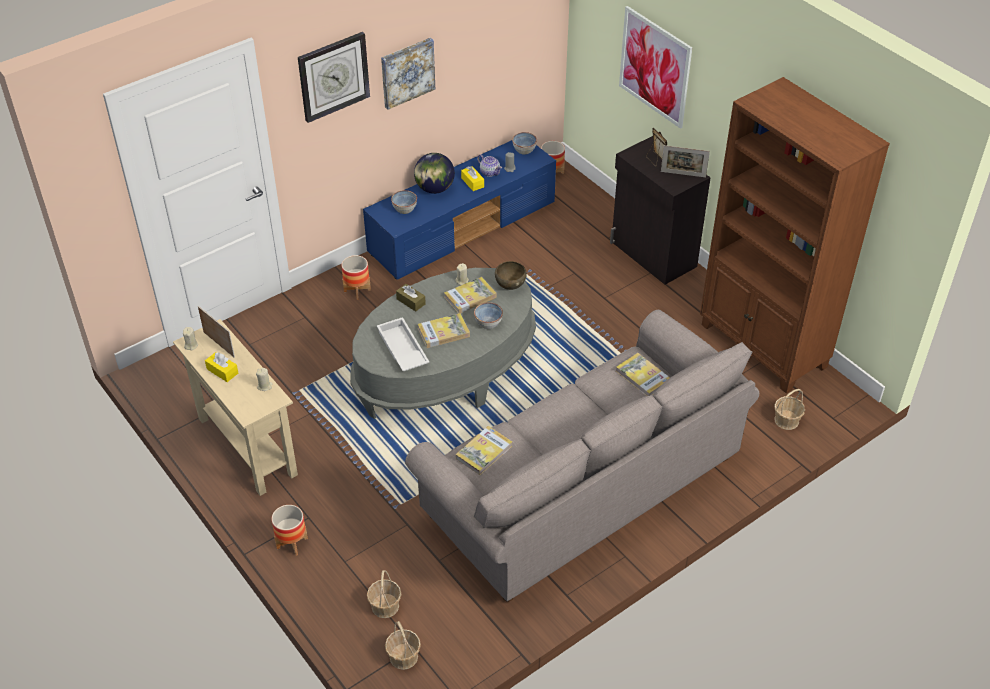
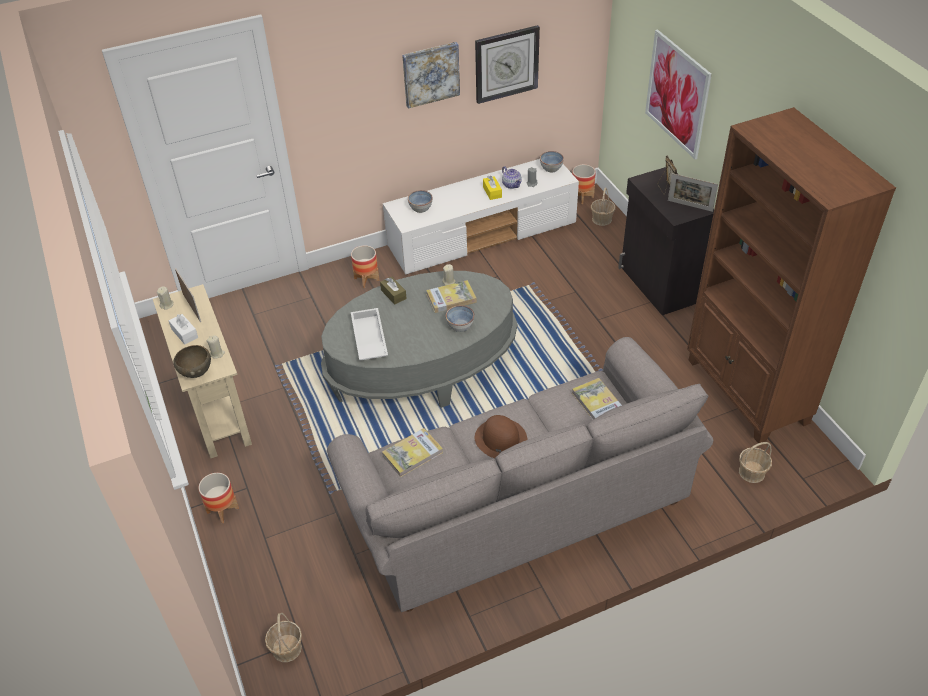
camera: 15 degrees right, 0 degrees up
(222, 371) = (184, 333): yellow tissue box -> white tissue box
(333, 76) = (350, 67): wall clock -> wall clock (506, 64)
(385, 606) = (287, 591): basket -> basket (601, 219)
(434, 189) = (454, 193): globe -> none
(443, 332) = (414, 328): book -> none
(463, 228) = (483, 235): blue tv stand -> white tv stand
(510, 286) = (493, 293): brown bowl -> brown bowl (196, 373)
(562, 425) = (500, 439): none -> brown hat

